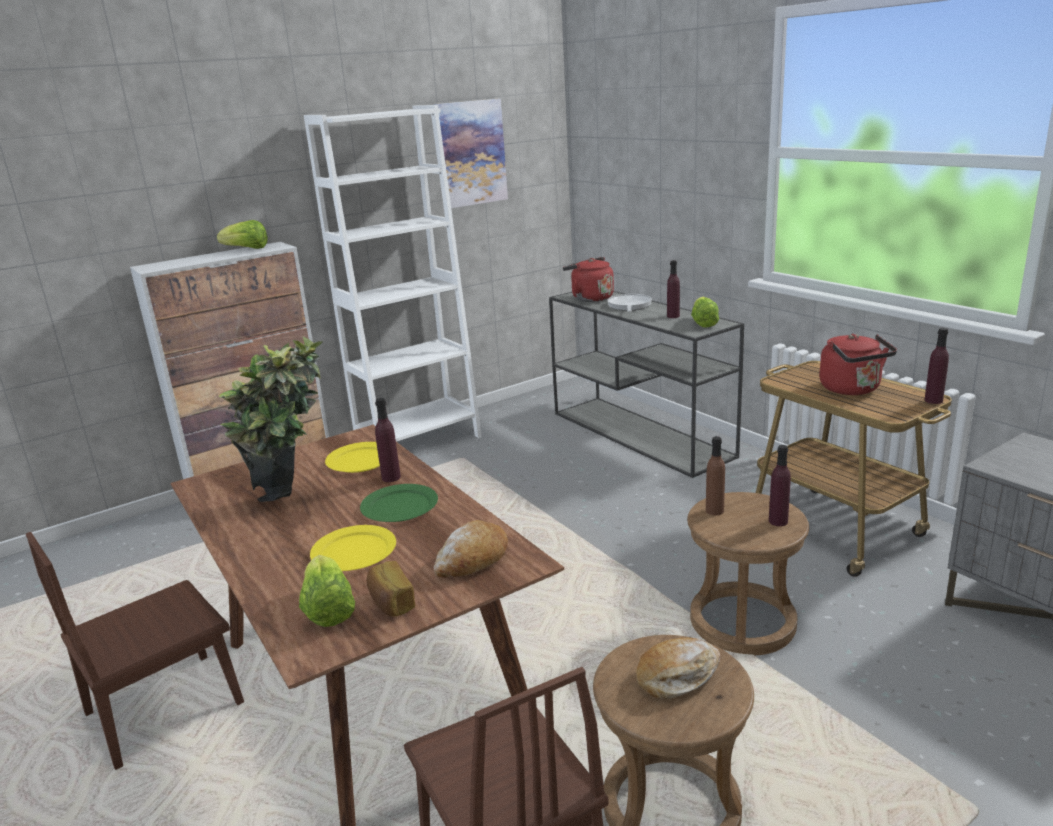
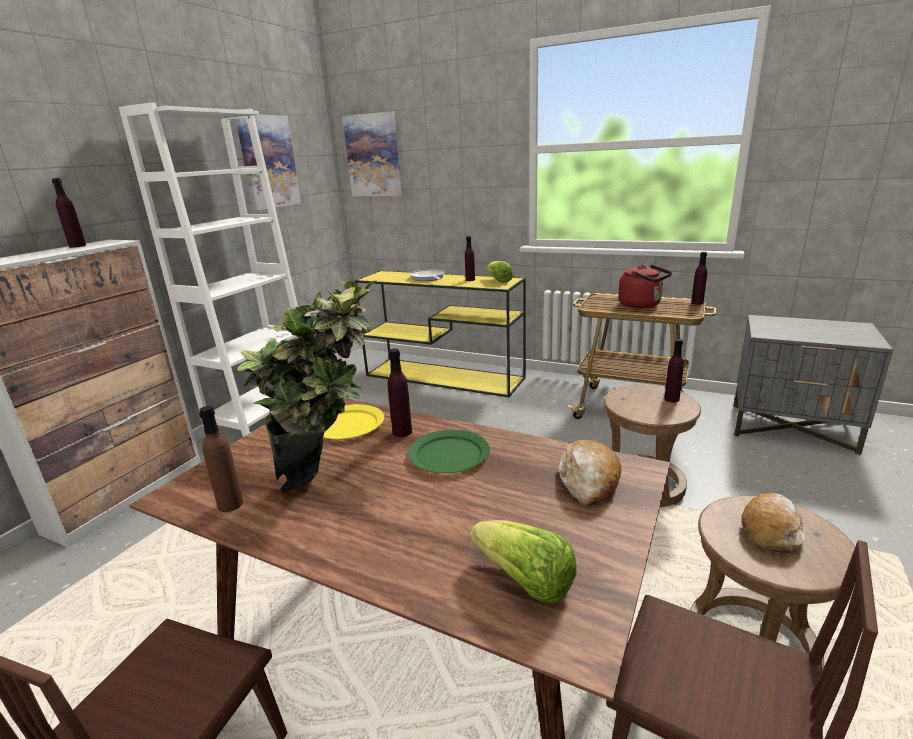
camera: 30 degrees left, 0 degrees up
(247, 249) = (77, 246): lettuce -> purple bottle
(354, 551) = (464, 510): yellow plate -> none
(390, 602) = (577, 548): bread -> none
(590, 298) = (389, 277): red kettle -> none
(604, 142) = (373, 155): none -> picture
(642, 434) = (445, 377): grey console table -> yellow console table
(714, 510) = (624, 402): brown bottle -> brown bottle (230, 504)

